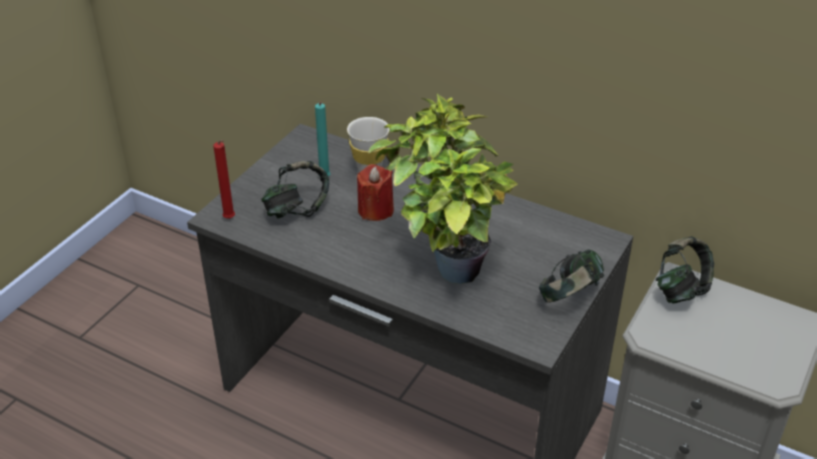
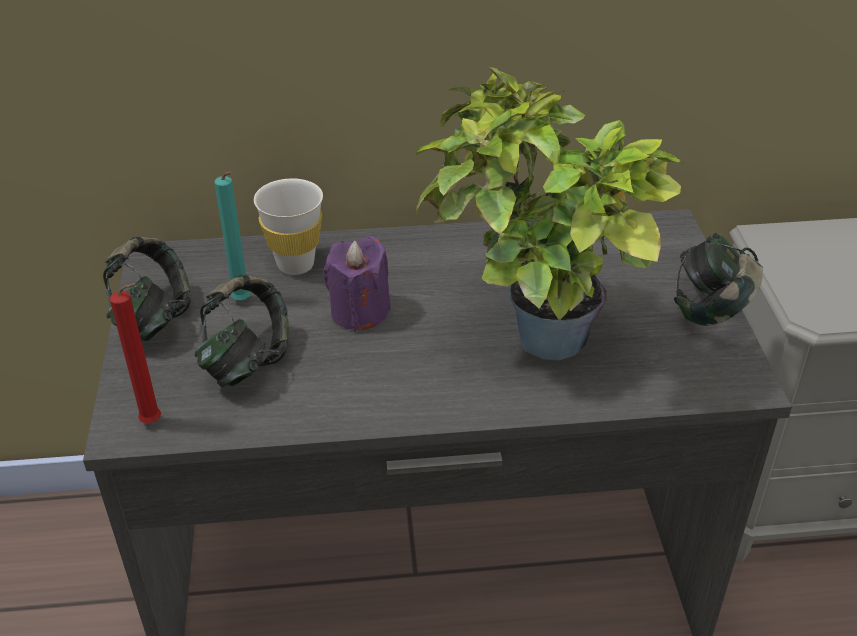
camera: 35 degrees left, 0 degrees up
(375, 210) = (359, 312): red candle -> purple candle
(681, 290) = (785, 249): headphones -> headphones (152, 318)

